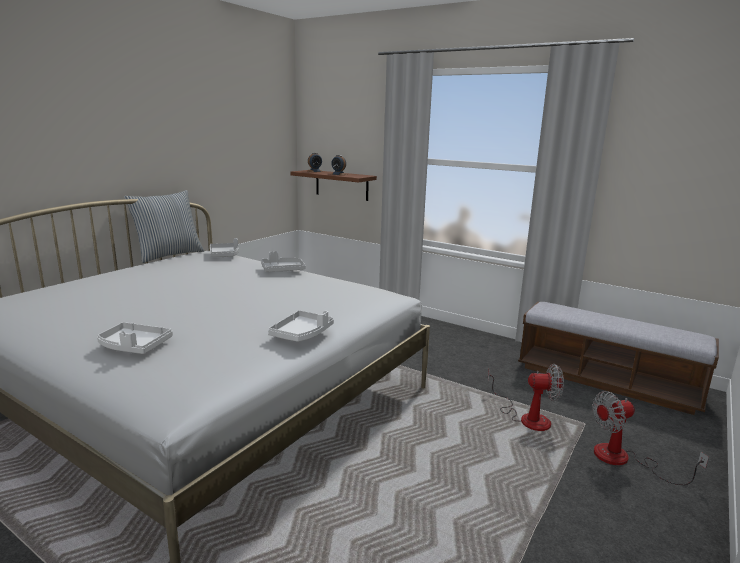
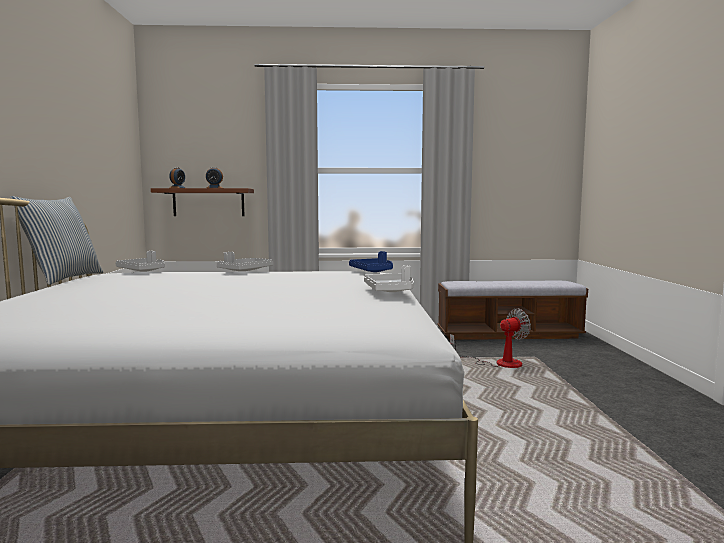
camera: 35 degrees left, 10 degrees down
(134, 346) = (263, 317): white tray -> none
(374, 295) = (373, 271): none -> blue tray
(624, 460) = (584, 367): fan -> none

